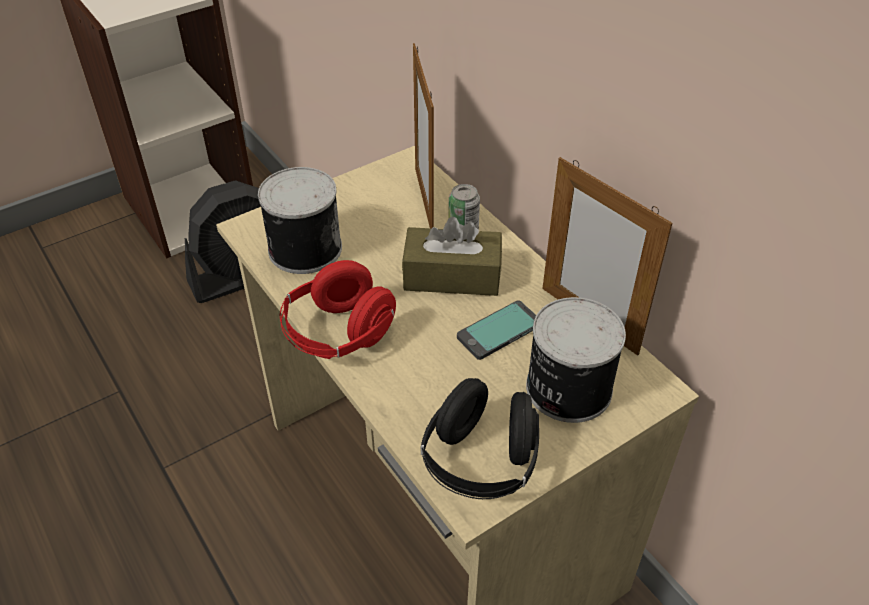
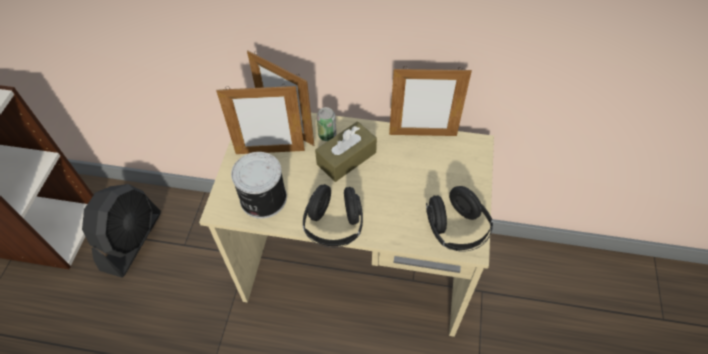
camera: 45 degrees left, 10 degrees up
(339, 334) = (334, 226): red headphones -> black headphones
(376, 209) = (270, 152): none -> picture frame
(499, 331) = (396, 168): phone -> none
(566, 388) = (449, 171): can -> none

